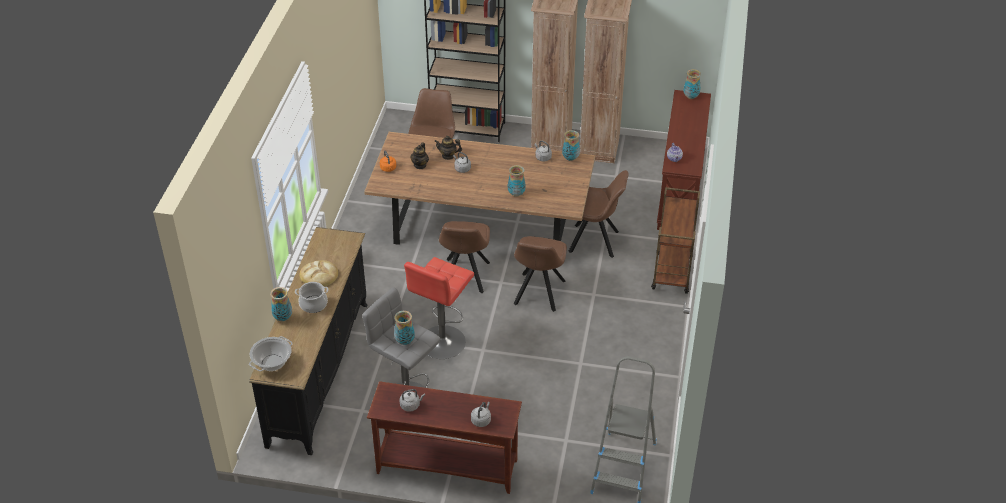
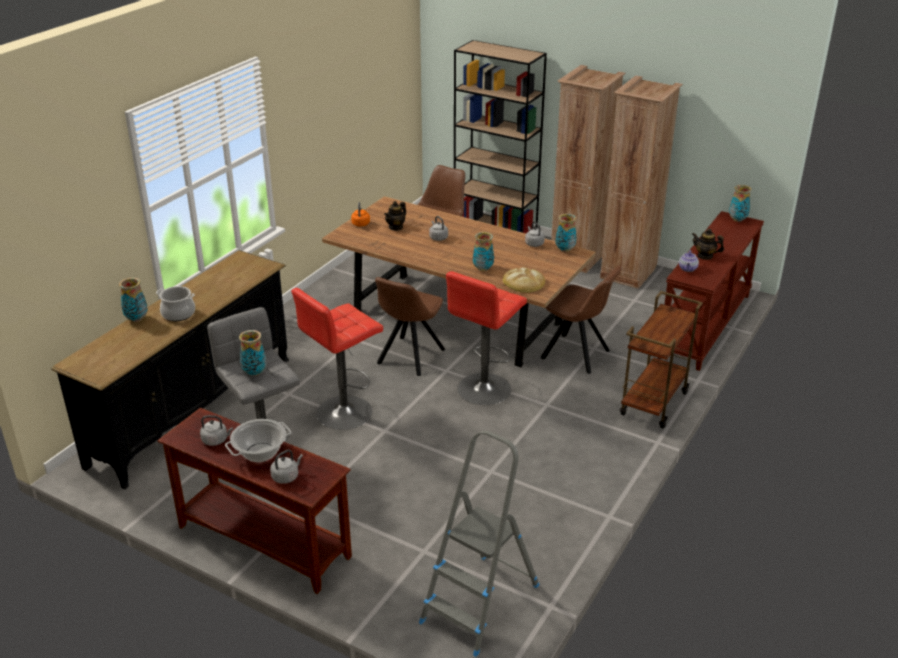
camera: 20 degrees right, 10 degrees down
(272, 363) = (89, 356): cooking pot -> cooking pot (260, 453)
(319, 275) = (206, 290): bread -> bread (524, 283)
(448, 156) = (431, 225): teapot -> teapot (705, 256)
(539, 292) = (483, 389): brown chair -> red stool

